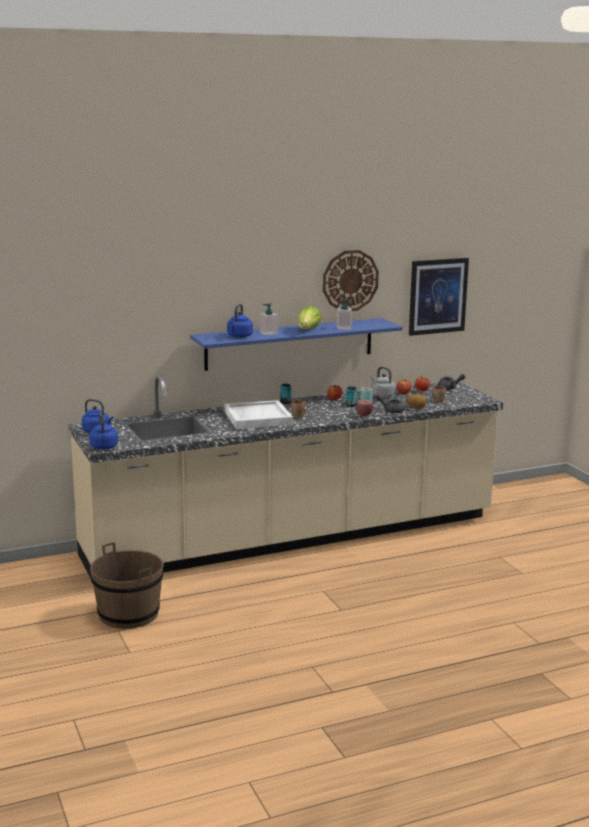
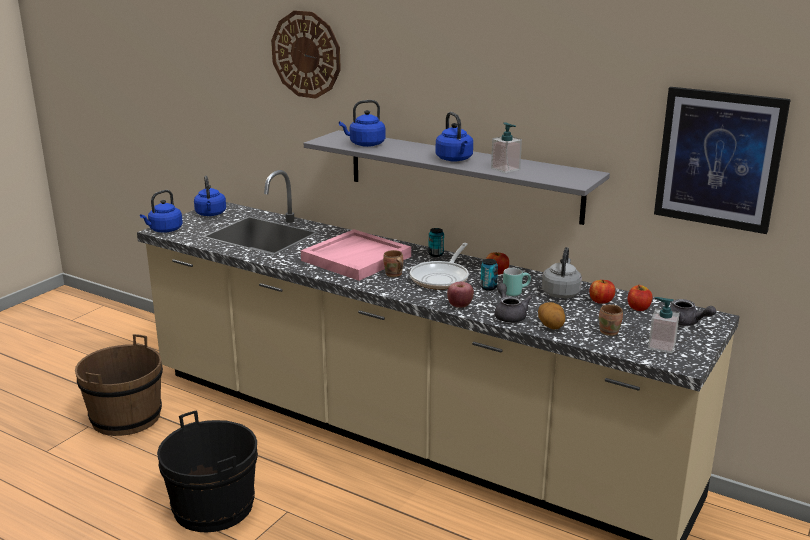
camera: 55 degrees right, 5 degrees up
(257, 417) = (356, 258): white tray -> pink tray
(268, 333) = (404, 150): soap dispenser -> soap dispenser (661, 346)
(288, 610) = (214, 507): none -> black bucket
(290, 343) = (462, 175): blue shelf -> grey shelf
(308, 330) = (455, 159): lettuce -> blue kettle
(321, 409) = (441, 278): none -> frying pan
(350, 280) = (556, 100): wall clock -> wall clock (306, 54)

